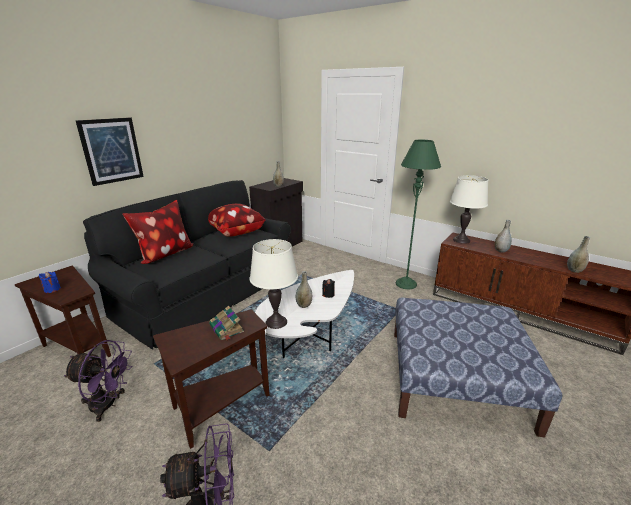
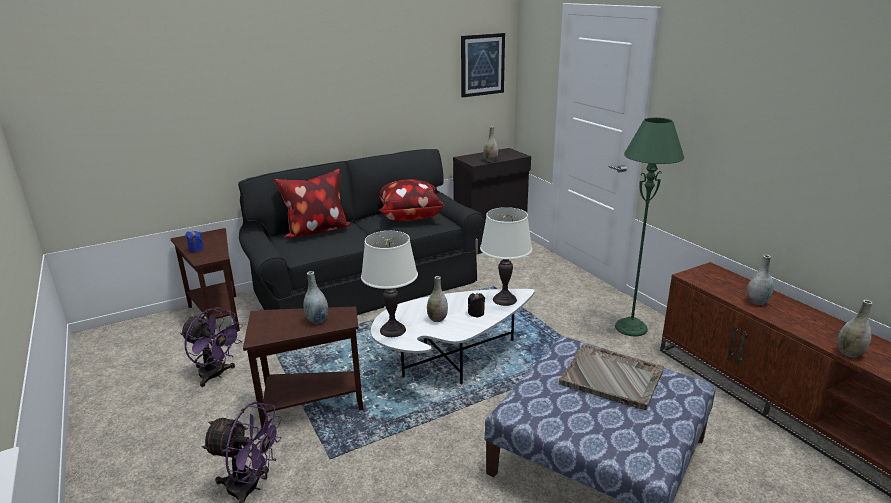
camera: 25 degrees right, 0 degrees up
(111, 150) = (278, 107): picture -> picture (482, 65)
(227, 329) = (317, 320): book -> grey vase
(459, 319) = (612, 378): none -> grey tray
(461, 240) = (709, 276): white table lamp -> white table lamp (504, 299)

